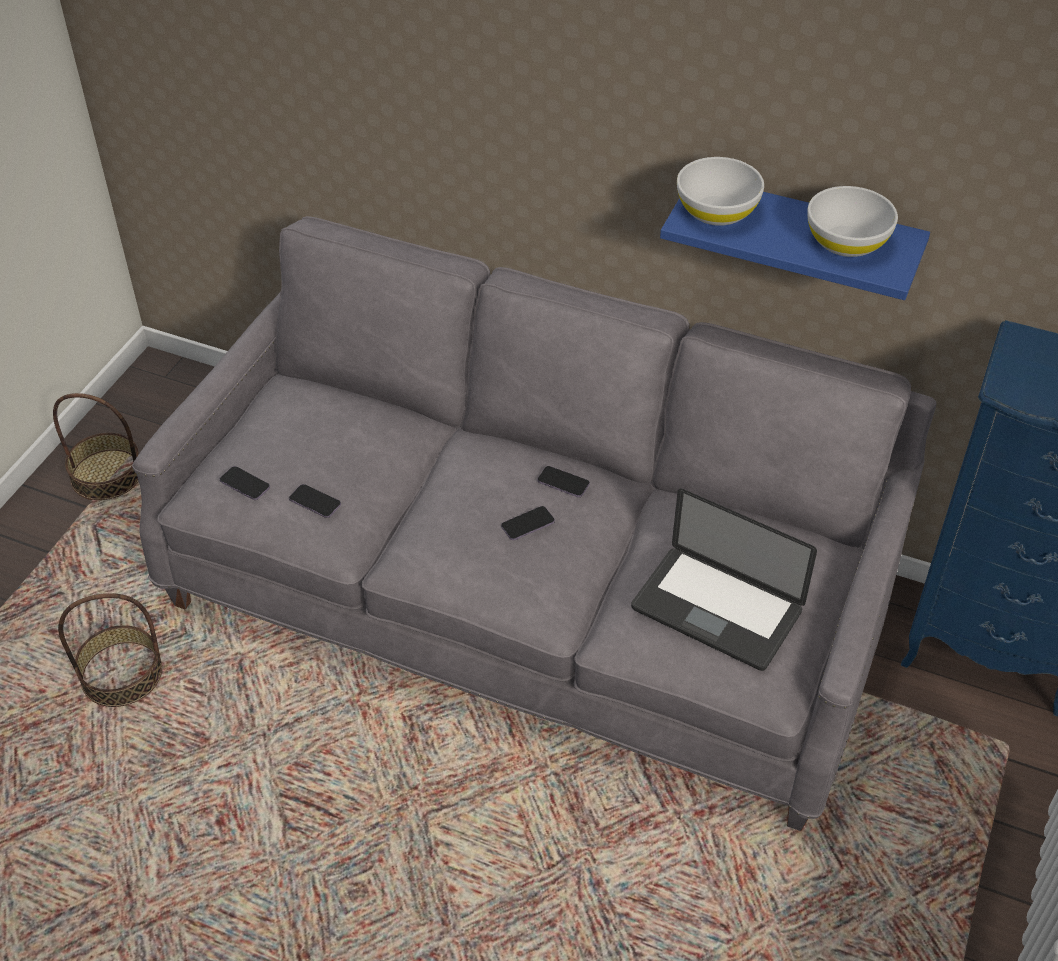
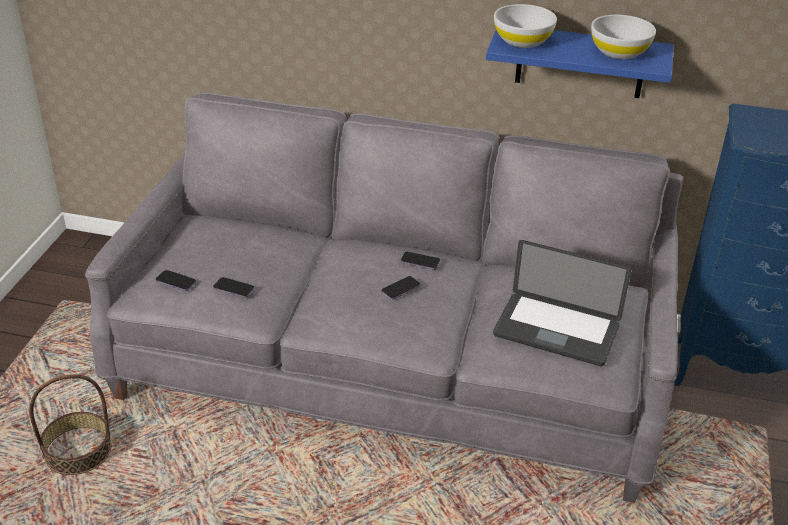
camera: 10 degrees left, 10 degrees down
(107, 474) = (46, 314): basket -> none

